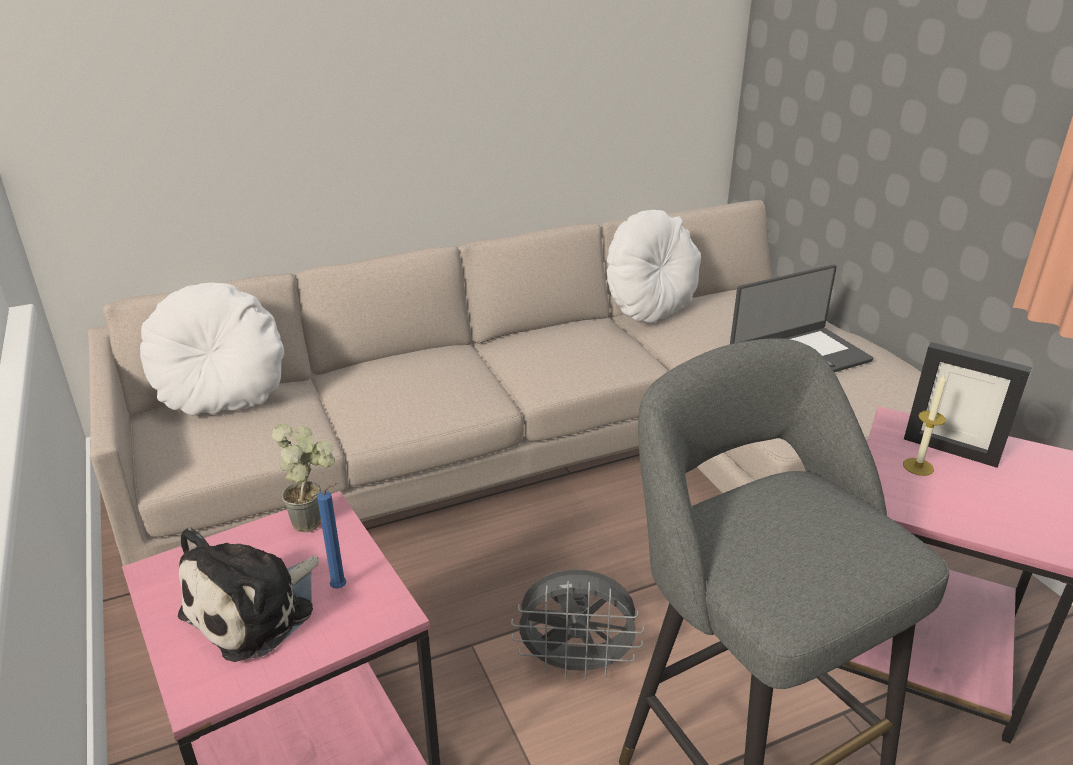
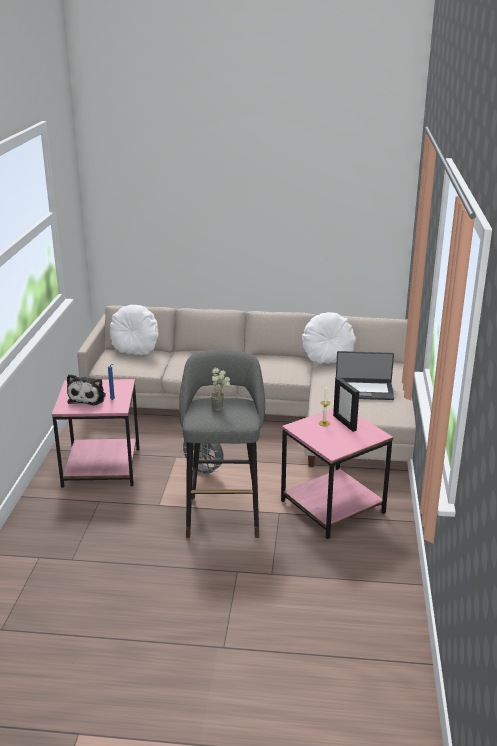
camera: 30 degrees right, 5 degrees down
(255, 609) = (88, 398): plush toy -> plush toy turned 60 degrees counterclockwise
(315, 520) = (121, 384): potted plant -> potted plant (221, 408)

